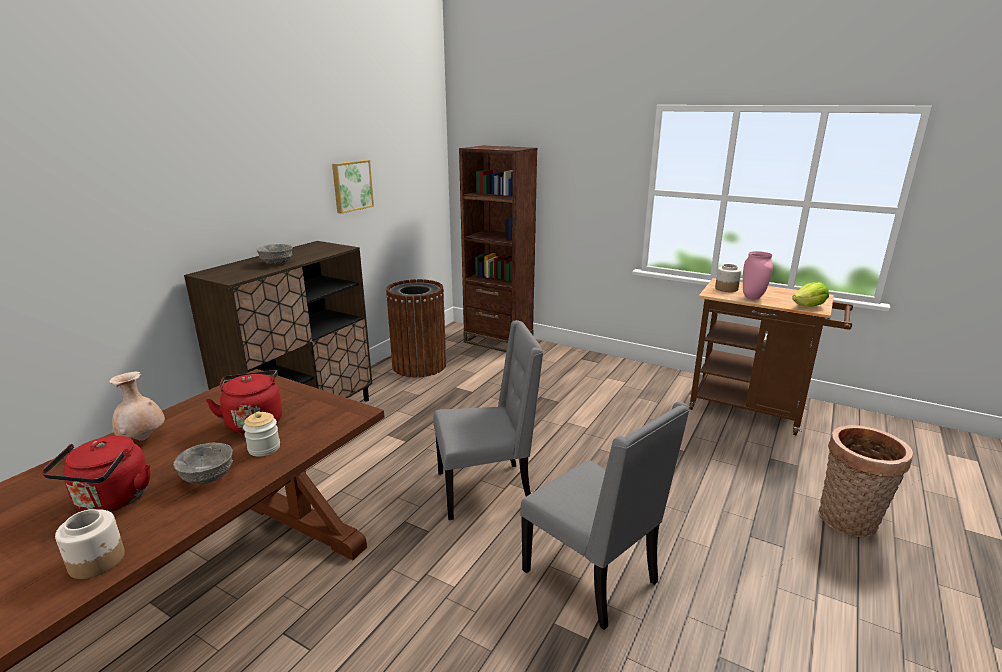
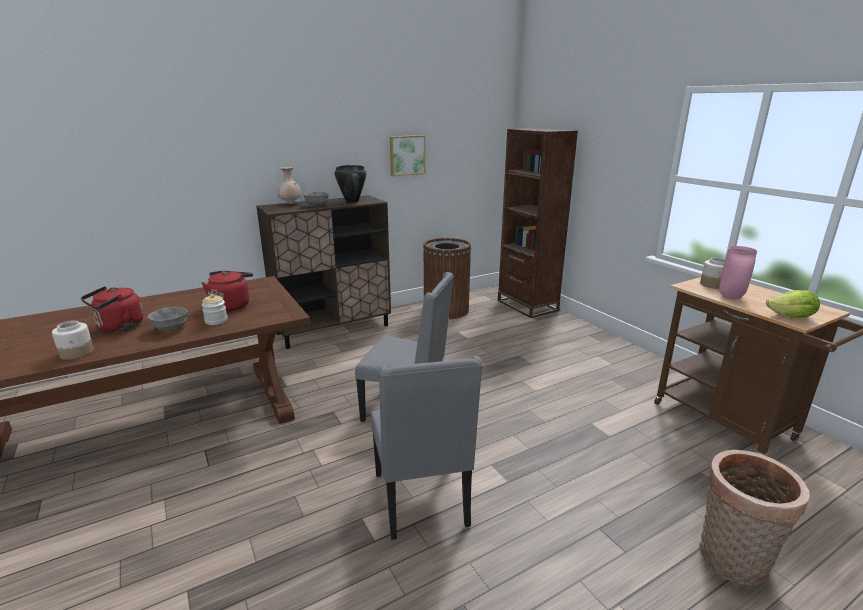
camera: 30 degrees right, 0 degrees up
(143, 439) = (171, 300): beige vase -> beige vase (290, 204)
(312, 251) = (351, 201): none -> black cooking pot

